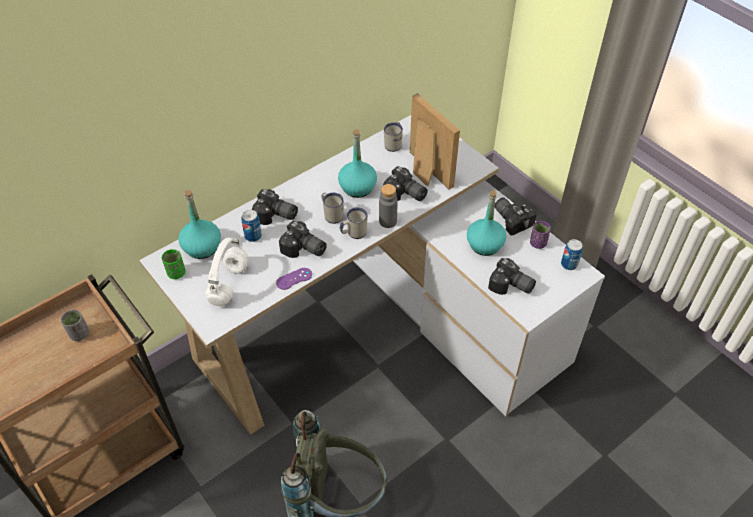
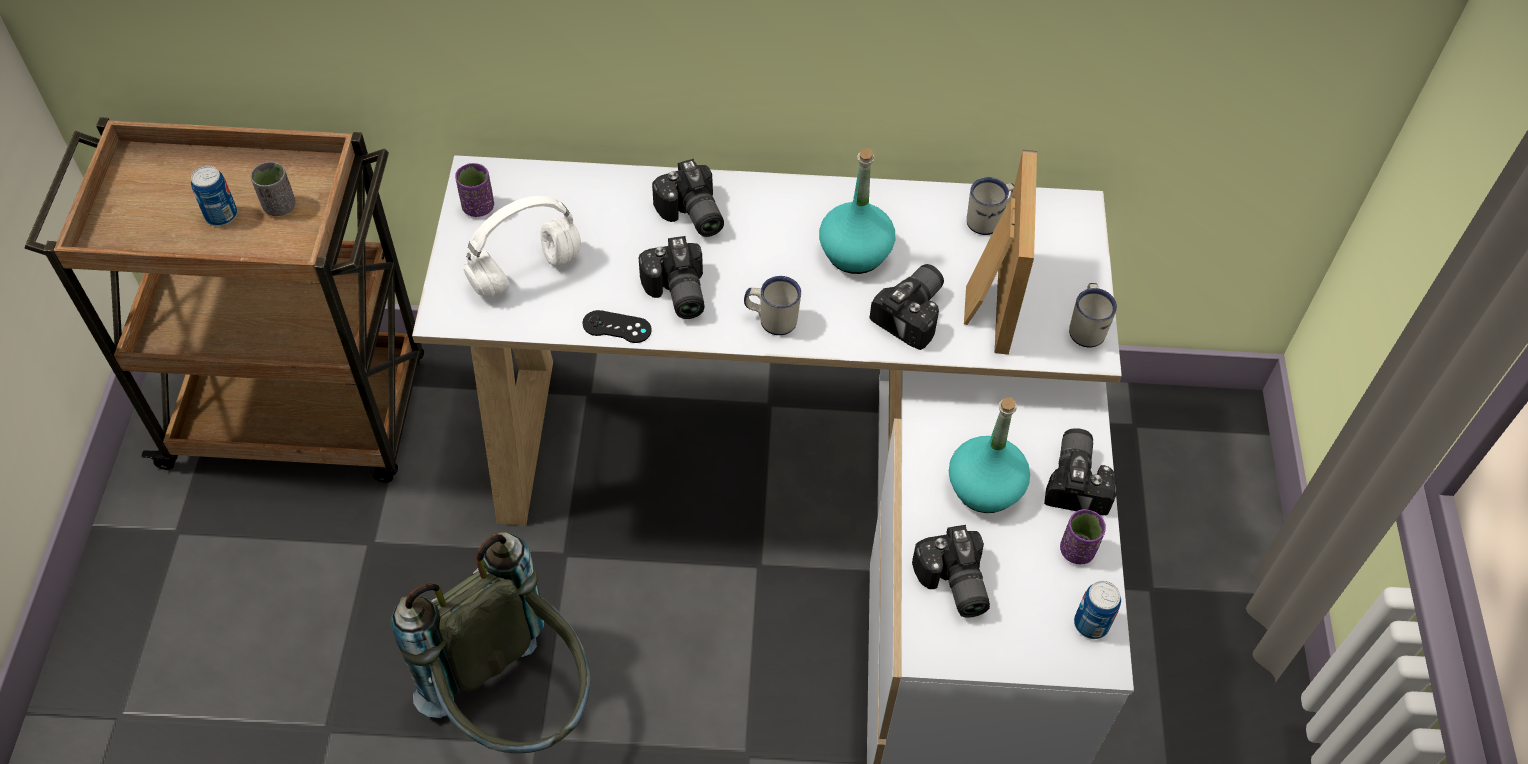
camera: 40 degrees right, 5 degrees up
(176, 273) = (478, 207): green cup -> purple cup
(202, 247) = (547, 193): turquoise bottle -> none
(253, 236) = (629, 224): can -> can (221, 215)
(294, 279) = (617, 327): purple game controller -> black game controller
(332, 214) = (772, 268): white mug -> white mug (1087, 327)
(388, 221) = (842, 337): grey bottle -> none
(405, 194) = (915, 314): camera -> camera turned 135 degrees counterclockwise

